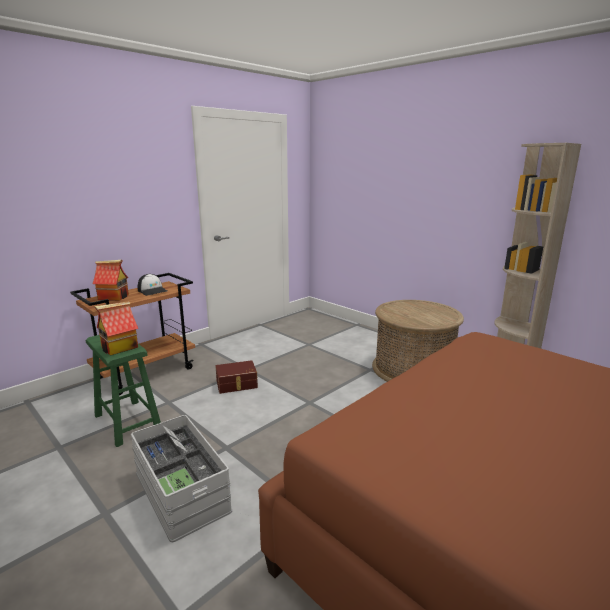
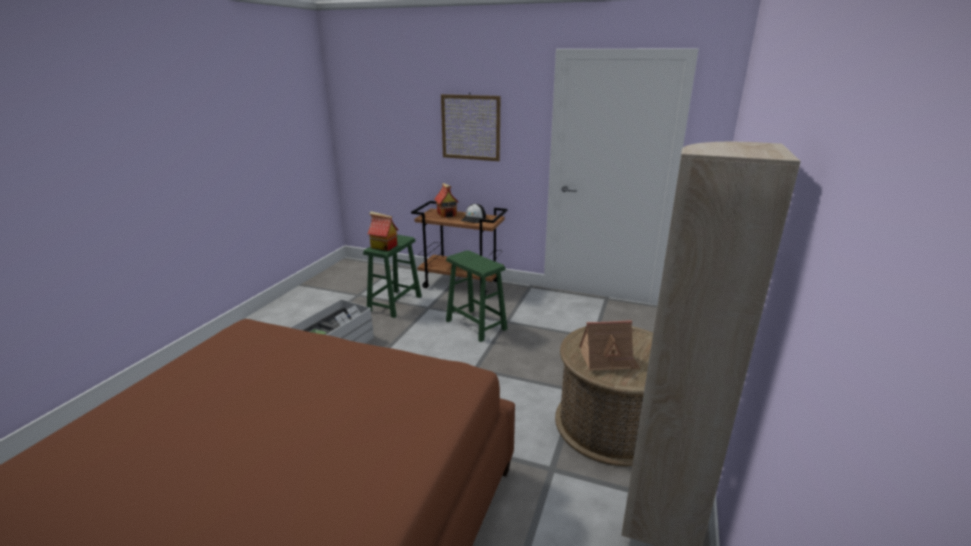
camera: 65 degrees right, 5 degrees up
(113, 188) = (470, 126): none -> picture
(237, 384) = (476, 325): brown storage box -> green stool
(426, 317) = (608, 360): none -> toy house

